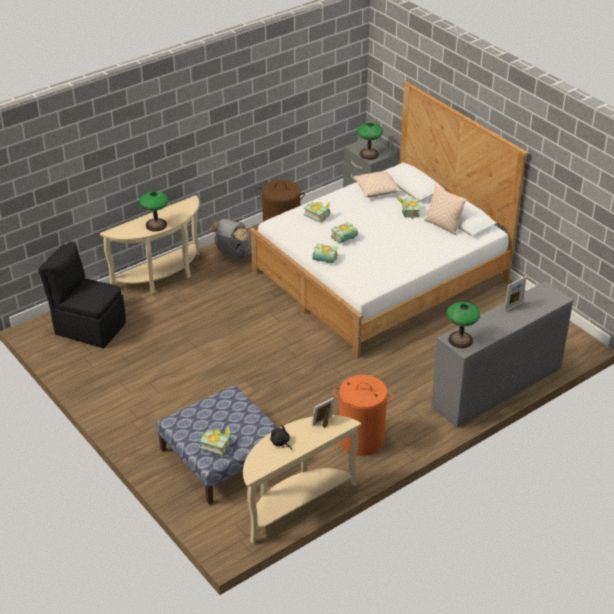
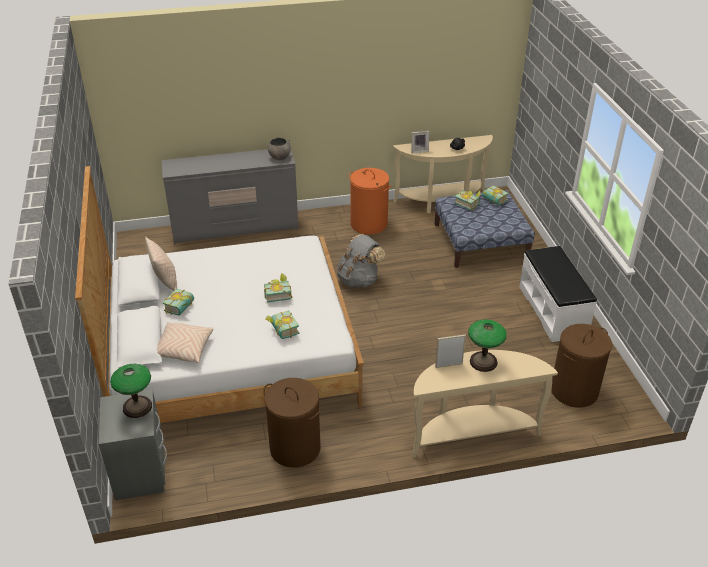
camera: 155 degrees left, 0 degrees up
(88, 328) = (574, 391): black chair -> brown laundry basket
(121, 395) = (553, 310): none -> white bench
(234, 254) = (370, 439): grey backpack -> grey backpack (359, 280)
(324, 260) = (318, 280): book -> book (468, 203)
(460, 340) = (279, 157): table lamp -> grey bowl
(513, 307) = (213, 167): picture frame -> picture frame (448, 365)

